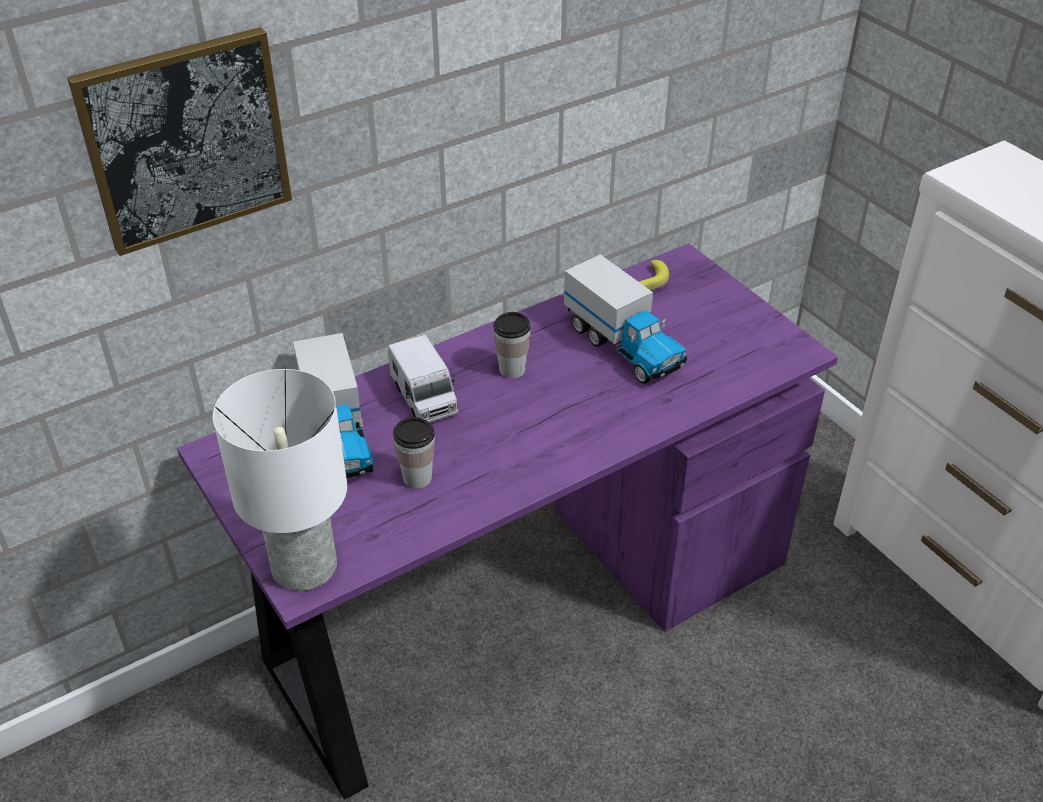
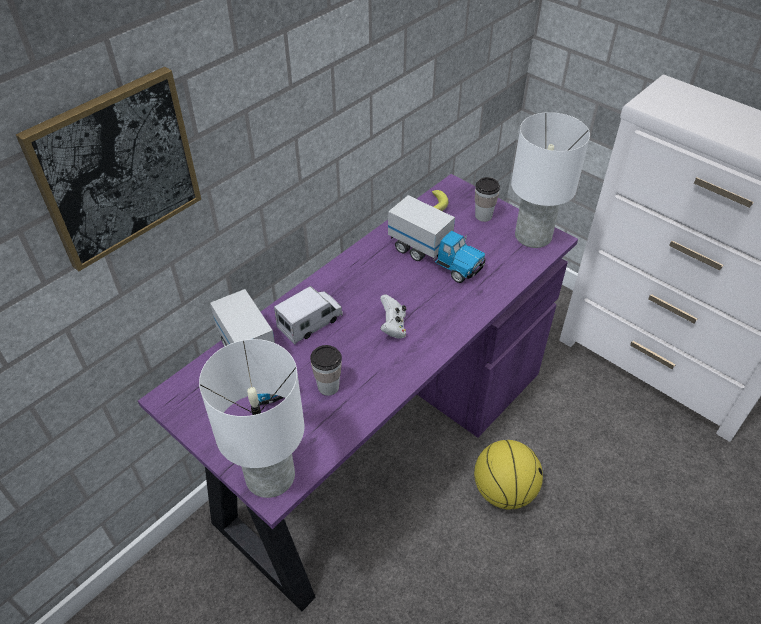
camera: 15 degrees left, 5 degrees up
(424, 397) = (310, 323): toy truck -> toy truck turned 90 degrees counterclockwise
(512, 369) = (365, 289): cup -> cup (483, 216)
(530, 422) = (393, 327): none -> white game controller
(678, 710) = (504, 490): none -> basketball
(772, 343) = (532, 236): none -> white table lamp

